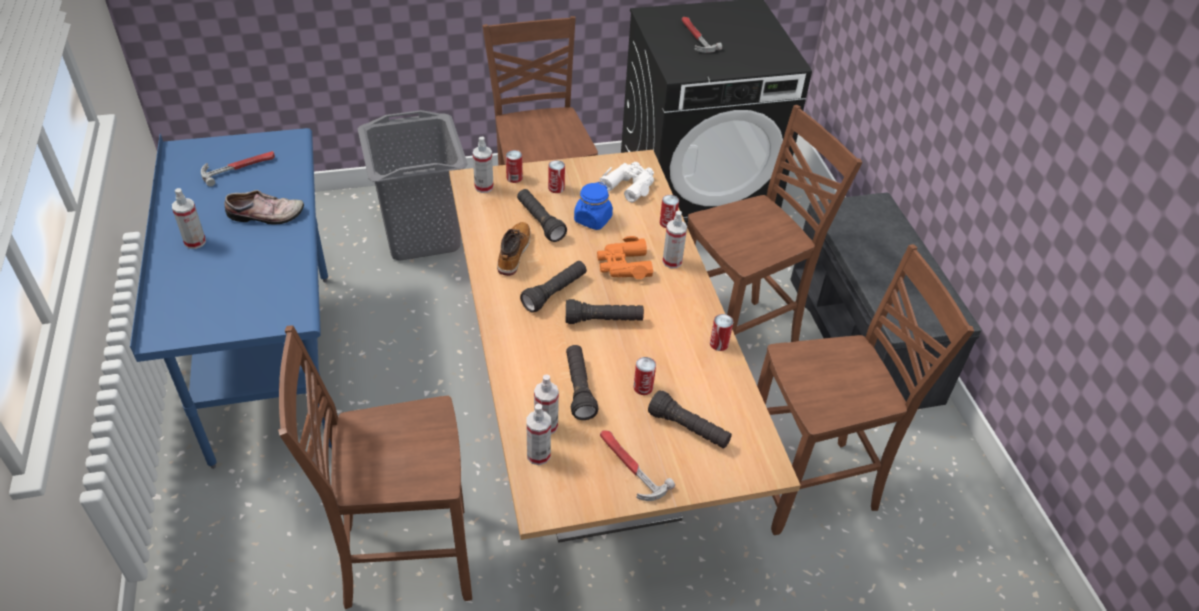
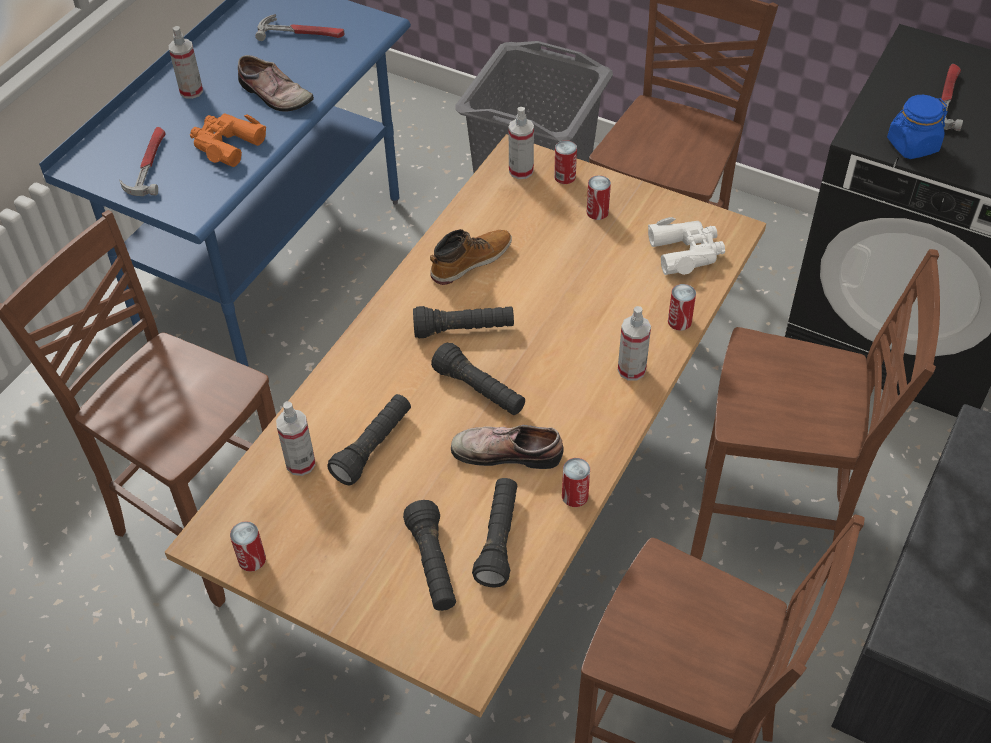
camera: 45 degrees right, 5 degrees up
(538, 455) = (262, 487): spray bottle -> none
(540, 222) = (536, 242): black flashlight -> black flashlight (498, 539)
(593, 219) = (597, 270): blue jar -> blue jar (912, 145)
(624, 265) = (571, 342): orange binoculars -> orange binoculars (226, 144)
(630, 466) = (330, 561): hammer -> hammer (148, 164)
(643, 387) = (438, 488): can -> can (252, 559)
(656, 343) = (507, 450): none -> shoe

